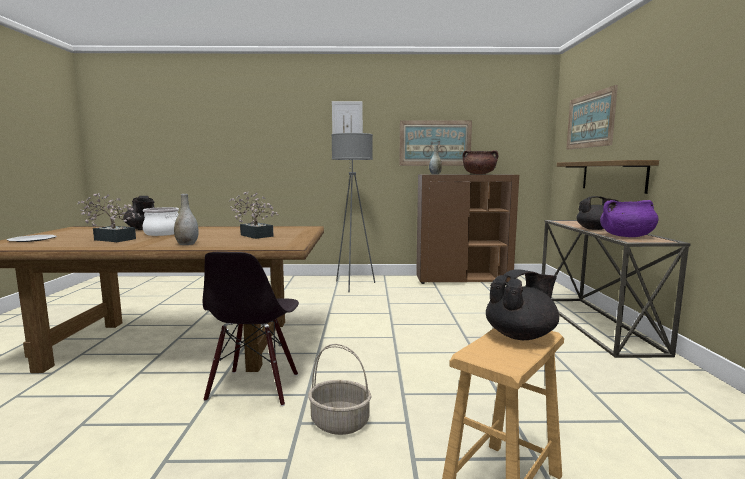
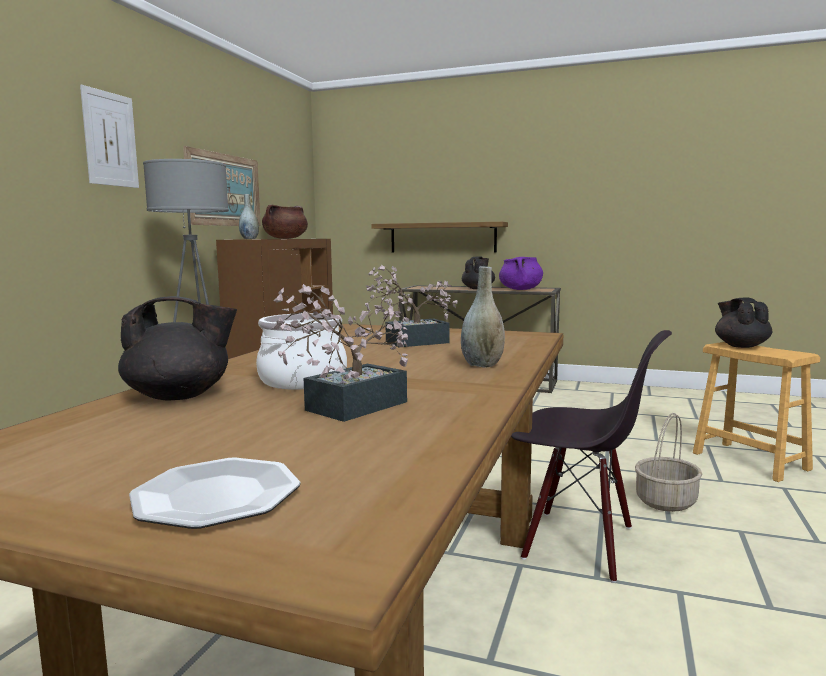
camera: 70 degrees left, 0 degrees up
(590, 120) = (392, 179): picture -> none

